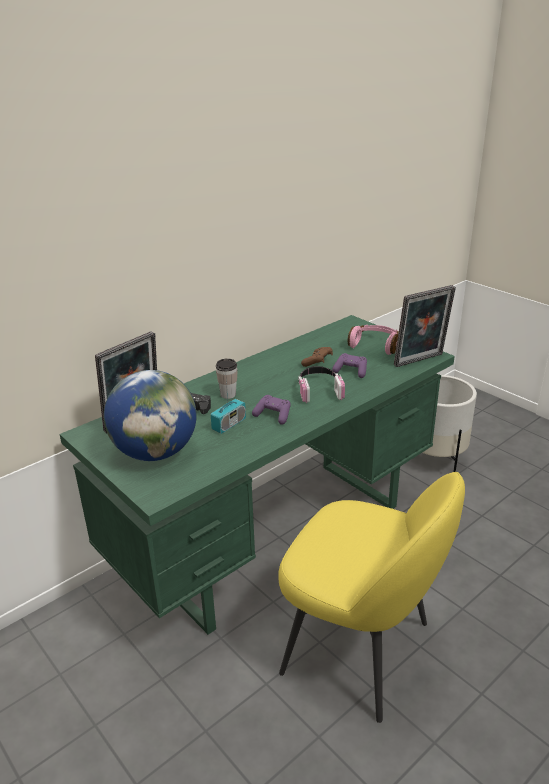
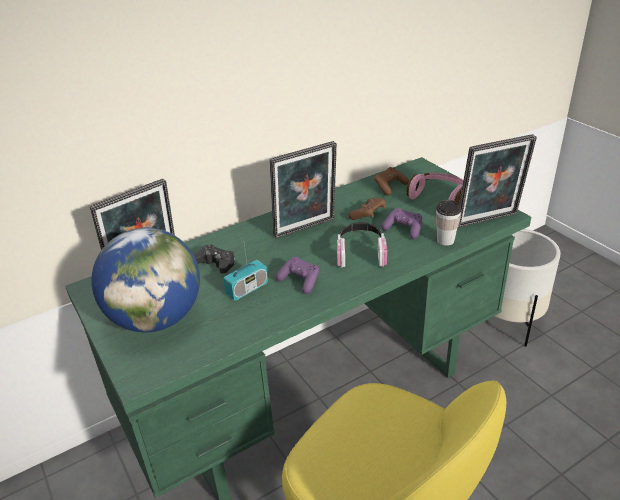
camera: 10 degrees right, 5 degrees up
(228, 394) = (257, 250): cup -> cup (445, 240)
(266, 376) = (306, 229): none -> picture frame
(330, 339) = (389, 187): none -> brown game controller

